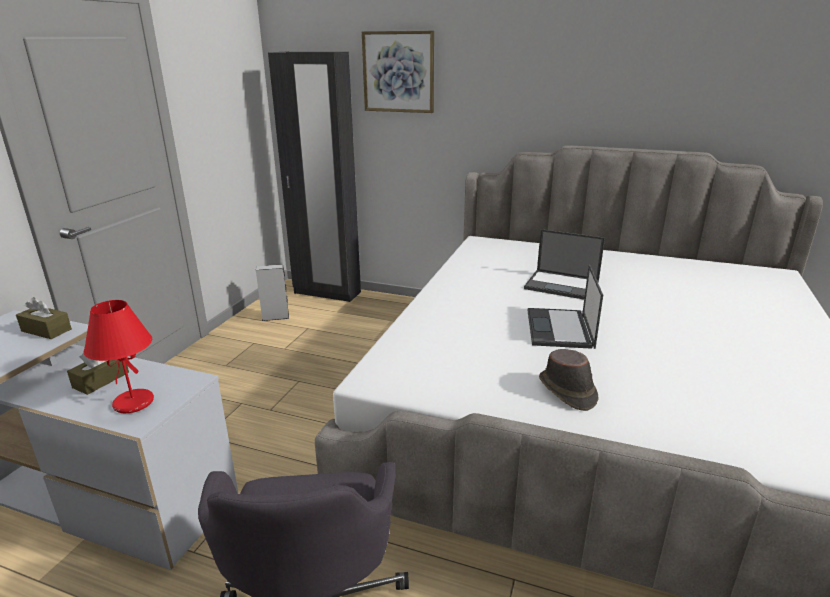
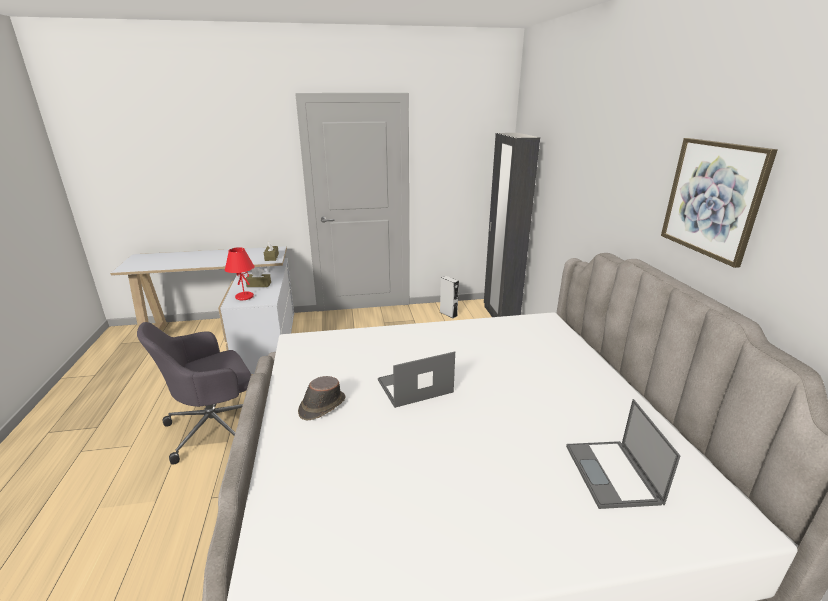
camera: 60 degrees right, 0 degrees up
(398, 72) = (562, 159): picture -> picture (713, 199)
(562, 285) = (501, 373): laptop -> laptop (613, 474)

